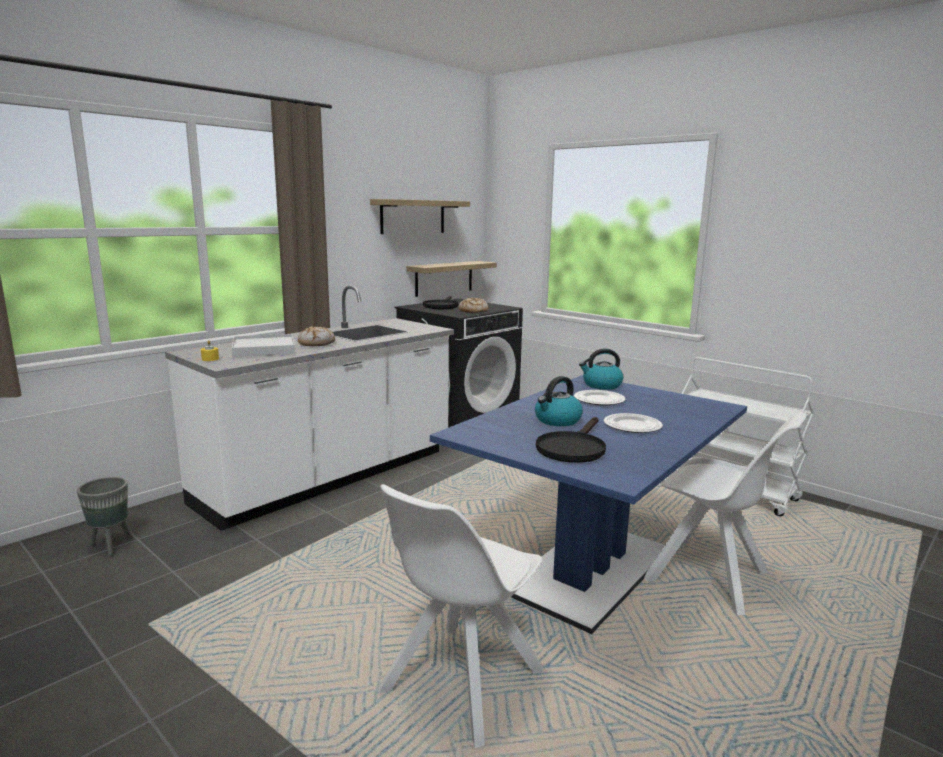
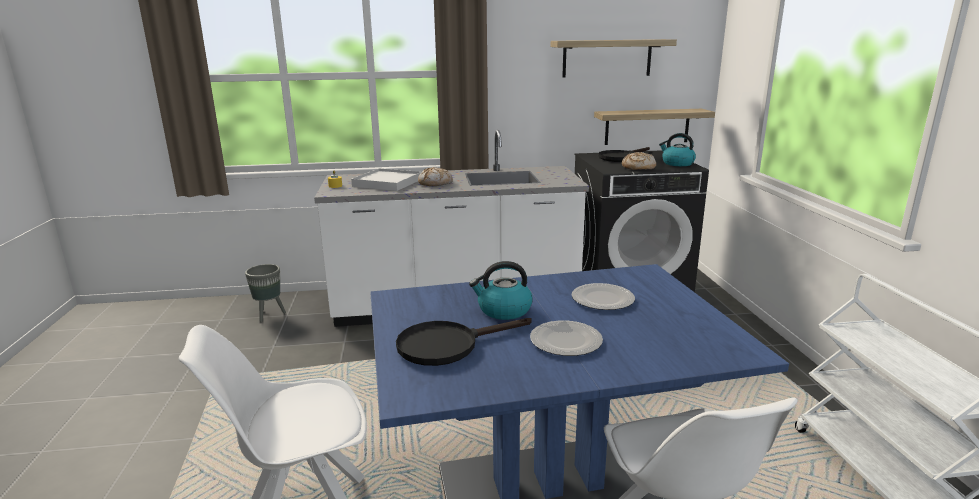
camera: 40 degrees right, 5 degrees up
(601, 385) = (648, 282): kettle -> kettle (677, 163)

